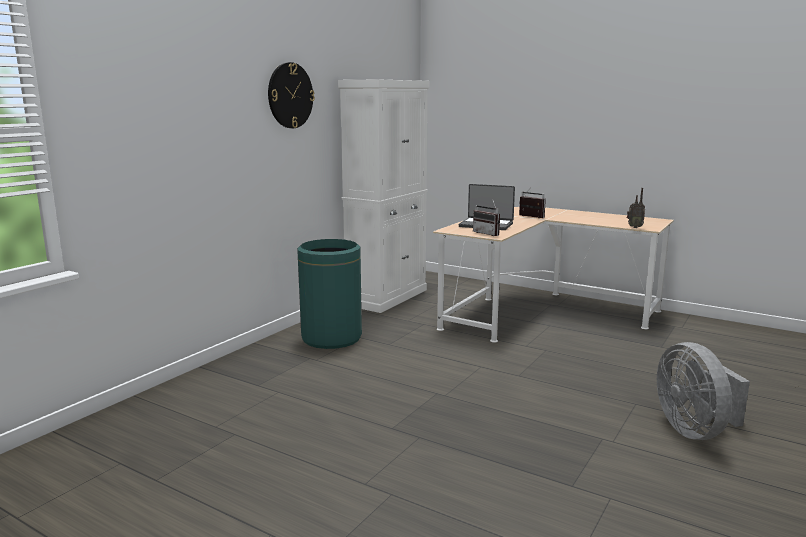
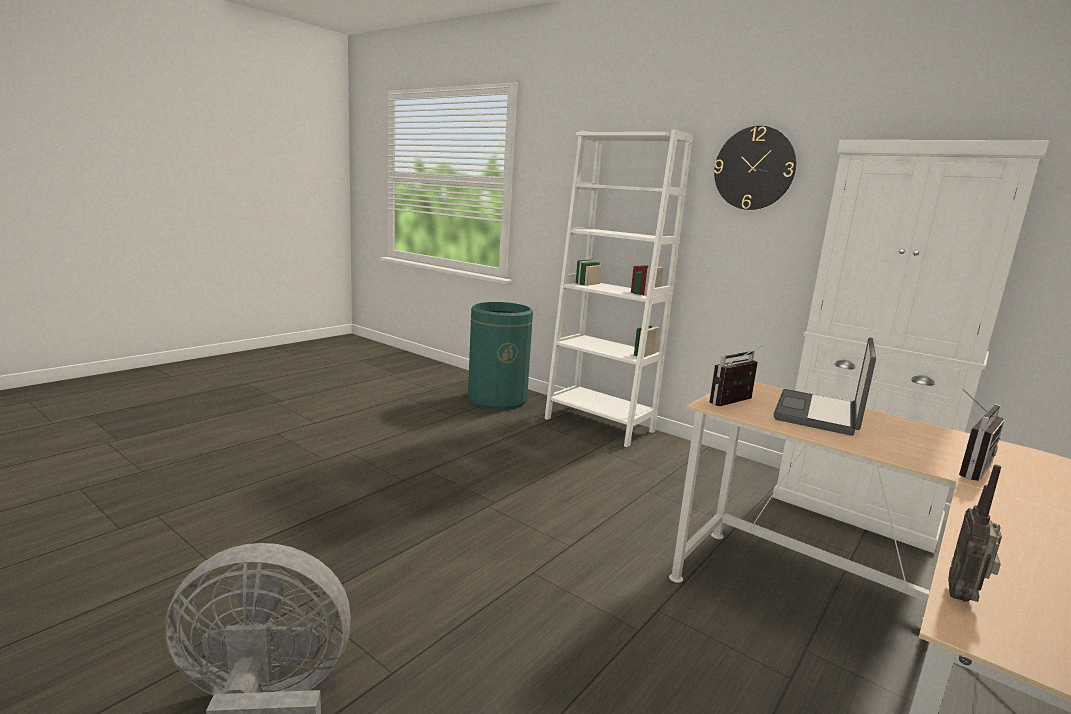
camera: 95 degrees right, 0 degrees up
(255, 359) = (599, 425): none -> white bookcase
(331, 338) = (662, 459): green trash can -> green trash can (497, 399)

